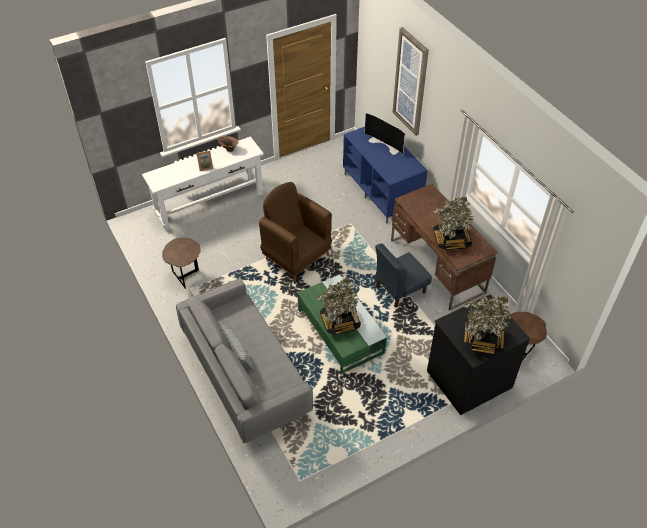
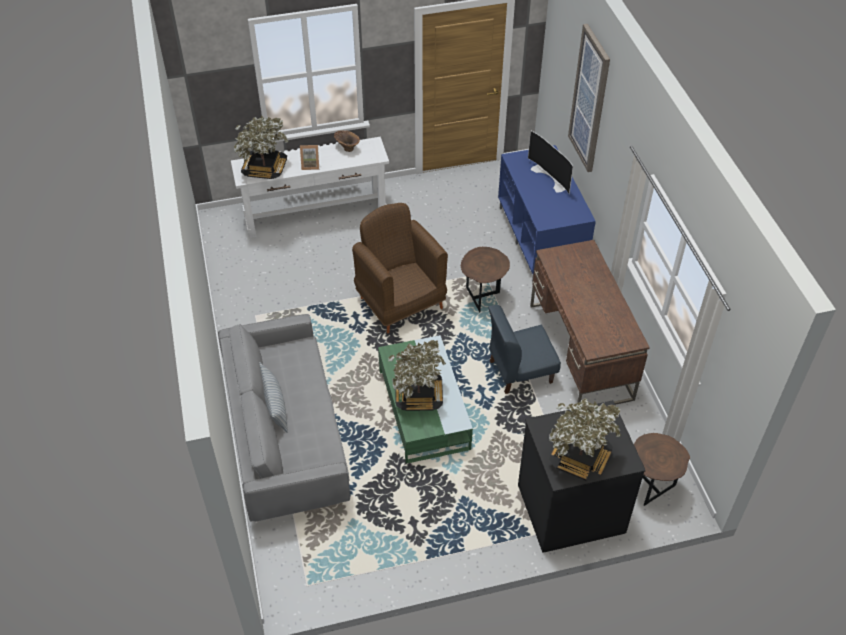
camera: 15 degrees right, 0 degrees up
(186, 276) = (256, 299): brown side table -> brown side table (482, 296)
(451, 240) = (592, 319): potted plant -> potted plant (264, 169)

